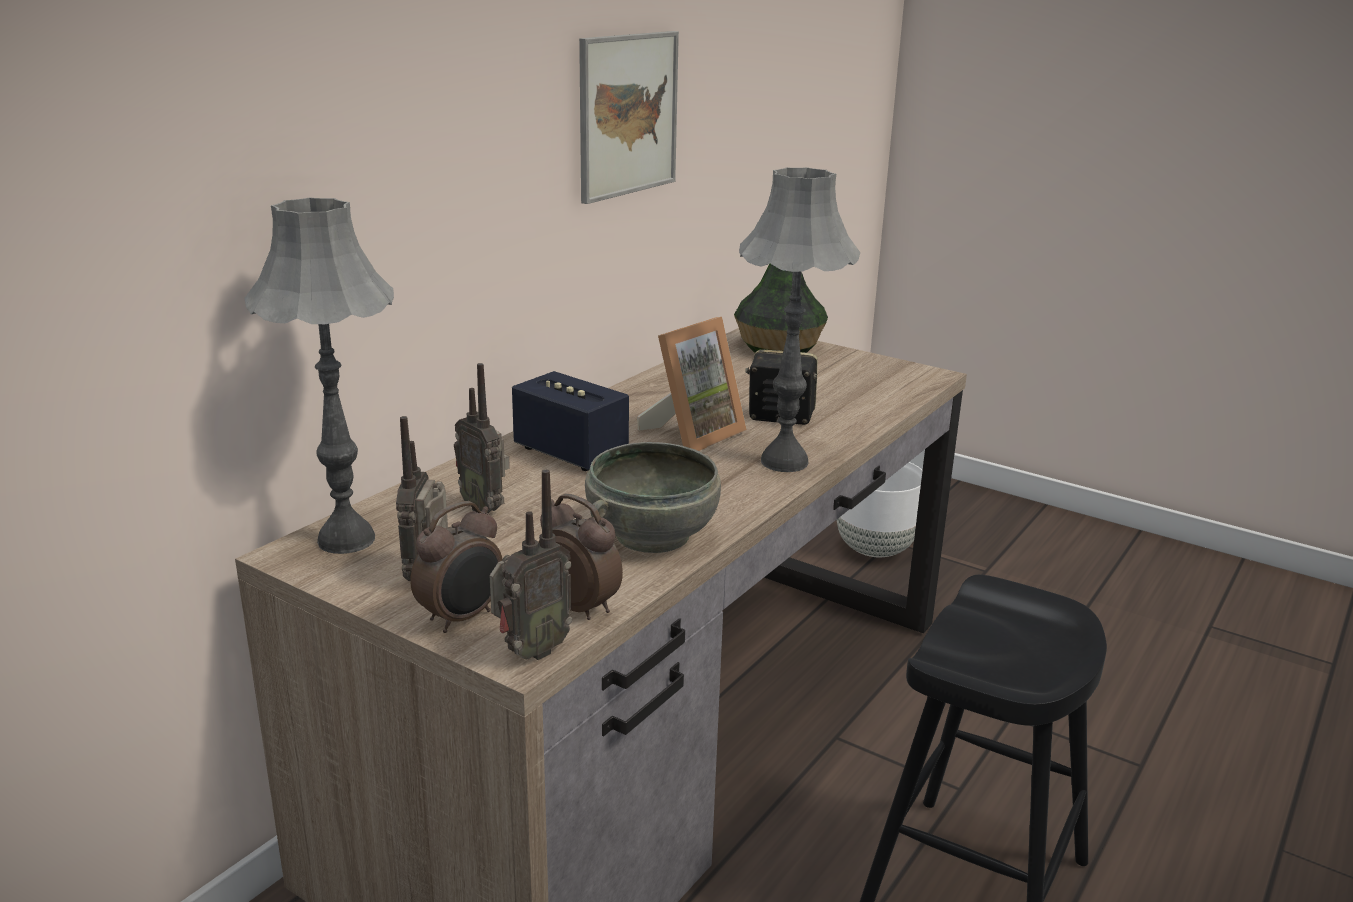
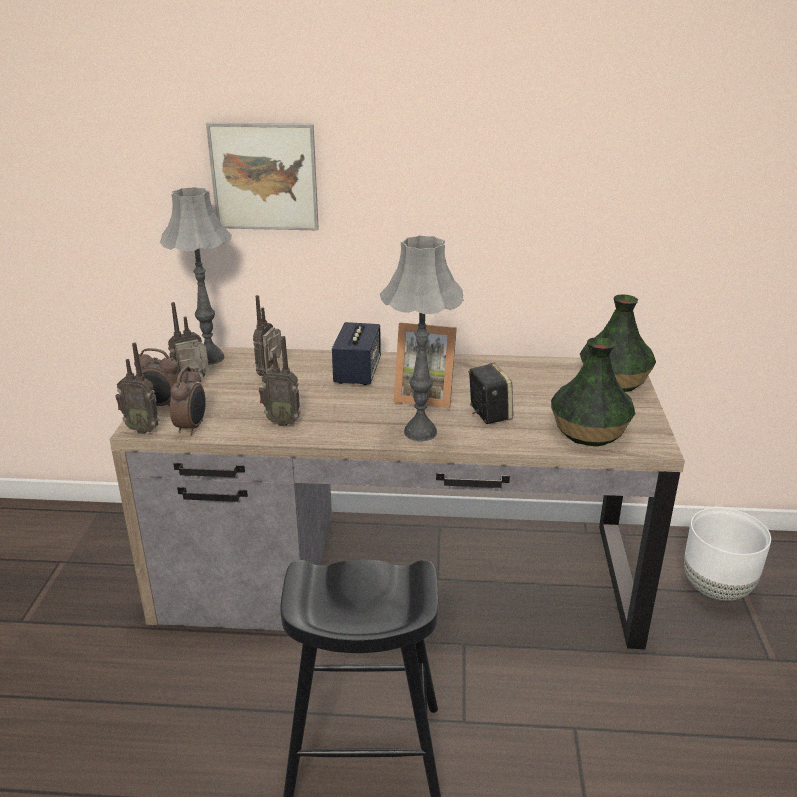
camera: 60 degrees right, 5 degrees up
(627, 115) = (505, 178): picture -> picture (264, 177)
(651, 535) = (282, 422): grey bowl -> radio
(873, 389) = (589, 431): none -> vase

